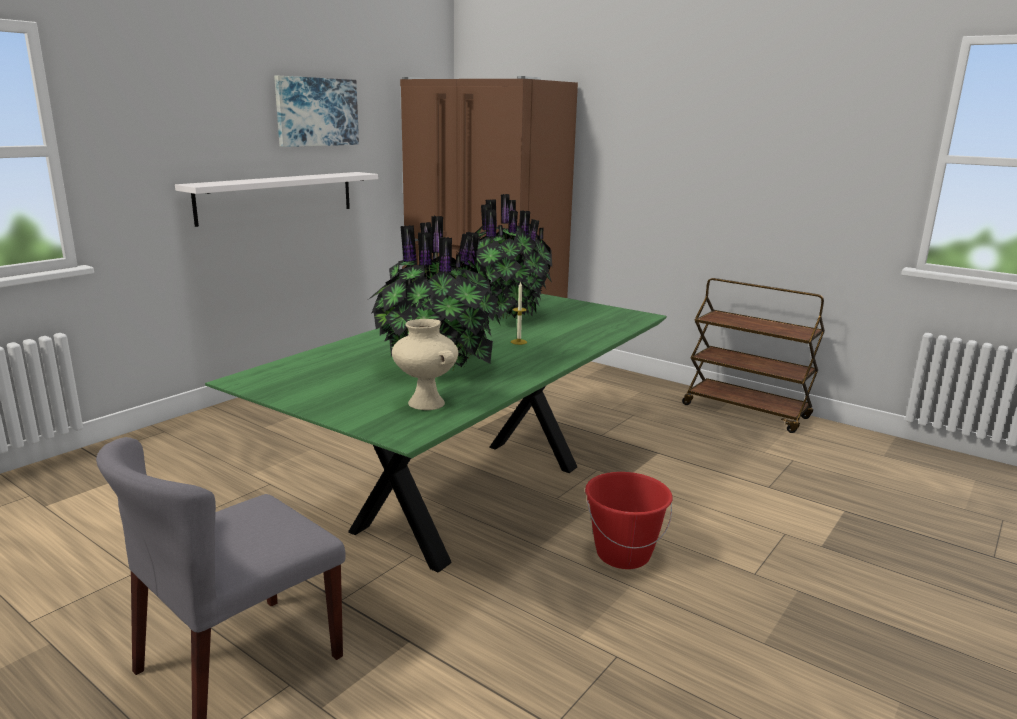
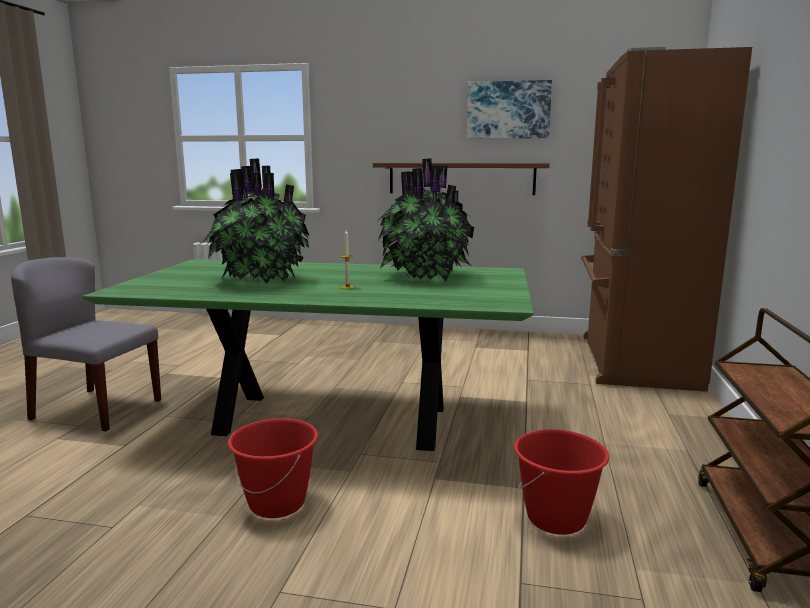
camera: 65 degrees right, 5 degrees down
(277, 197) = (461, 178): white shelf -> brown shelf
(425, 403) = (175, 288): beige vase -> none
(703, 455) = (556, 518): none -> red bucket

